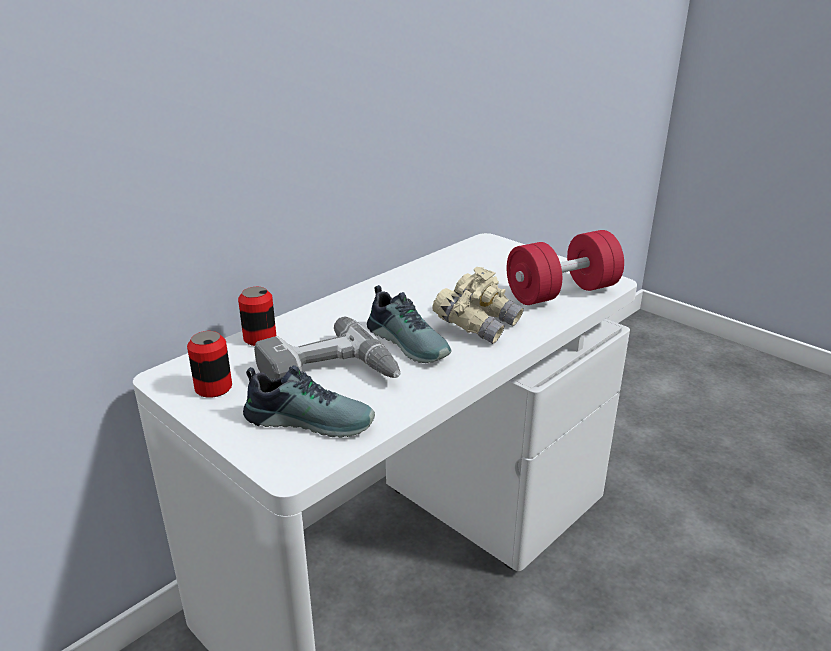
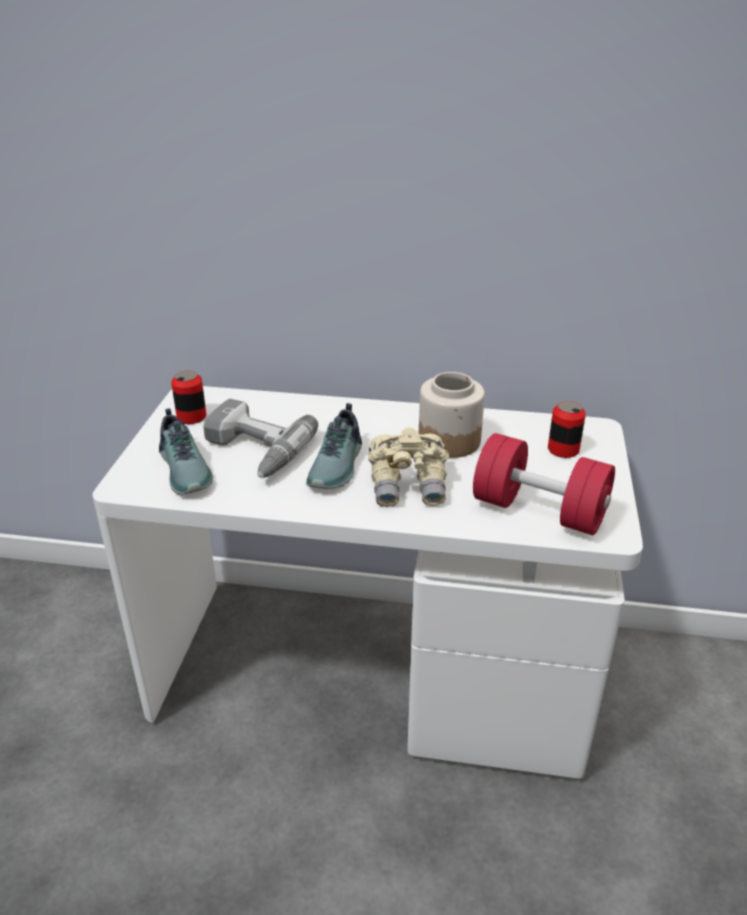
camera: 55 degrees right, 5 degrees up
(260, 338) = (273, 403): can -> can (563, 450)
(435, 289) = (450, 441): none -> jar

